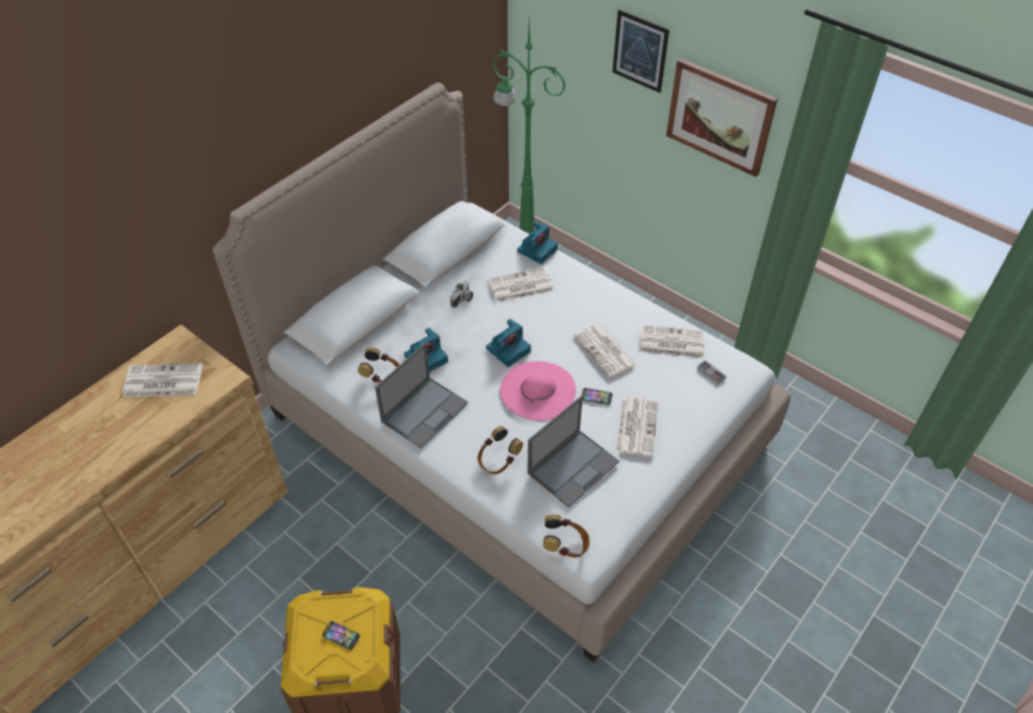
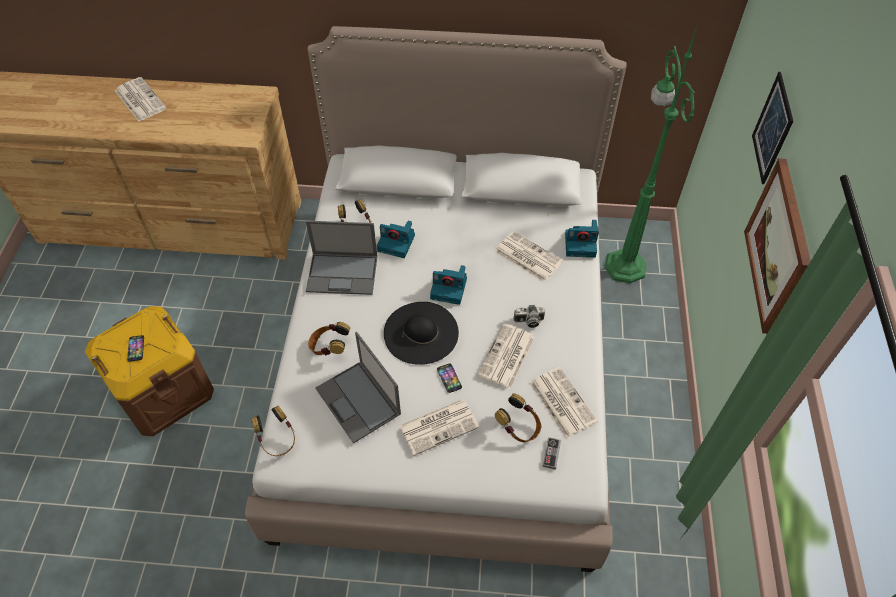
camera: 55 degrees right, 5 degrees up
(162, 381) = (219, 110): newspaper -> newspaper (139, 99)
(462, 300) = (477, 229): camera -> camera (528, 321)
(537, 390) = (421, 332): pink hat -> black hat
(573, 467) = (359, 402): laptop -> laptop turned 45 degrees clockwise
(674, 379) = (519, 427): none -> headphones

